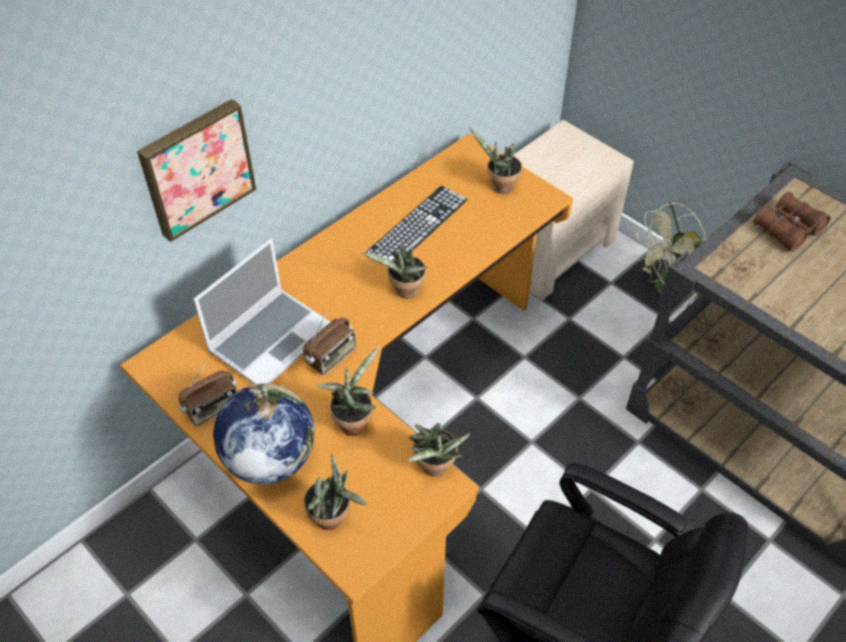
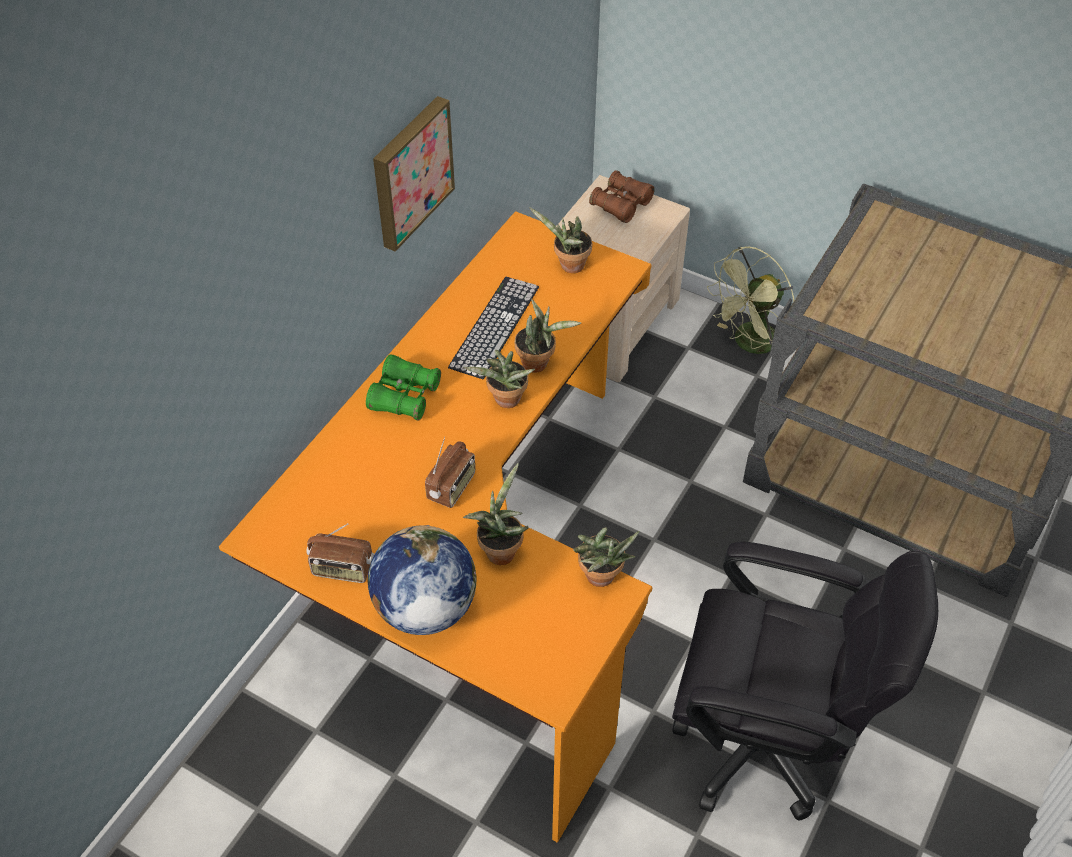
camera: 15 degrees left, 0 degrees up
(196, 168) = (277, 310): picture -> picture (410, 172)
(212, 408) = (342, 570): radio -> radio turned 60 degrees clockwise
(271, 338) = (378, 481): laptop -> none
(319, 270) = (404, 396): none -> green binoculars
(334, 518) = (515, 652): potted plant -> potted plant (539, 363)
(788, 229) = (883, 257): brown binoculars -> brown binoculars (621, 204)

